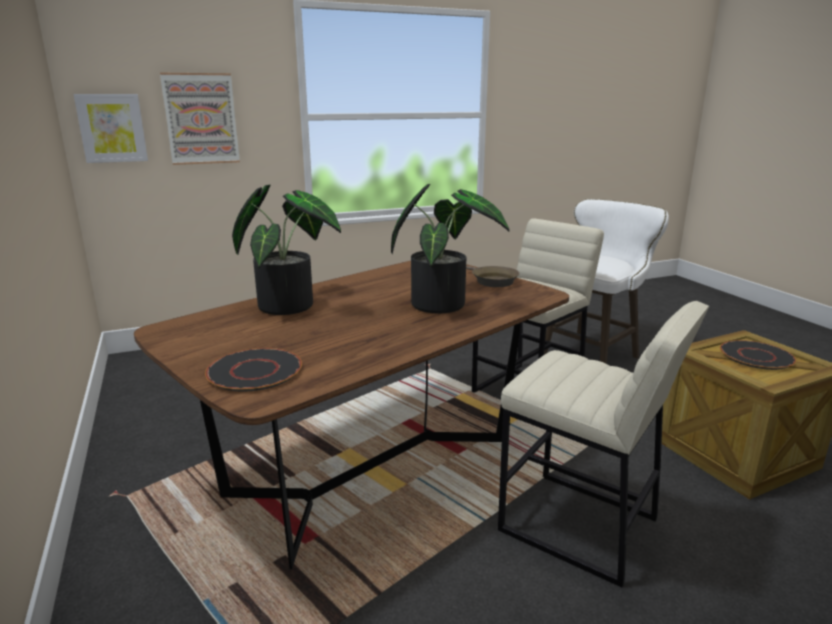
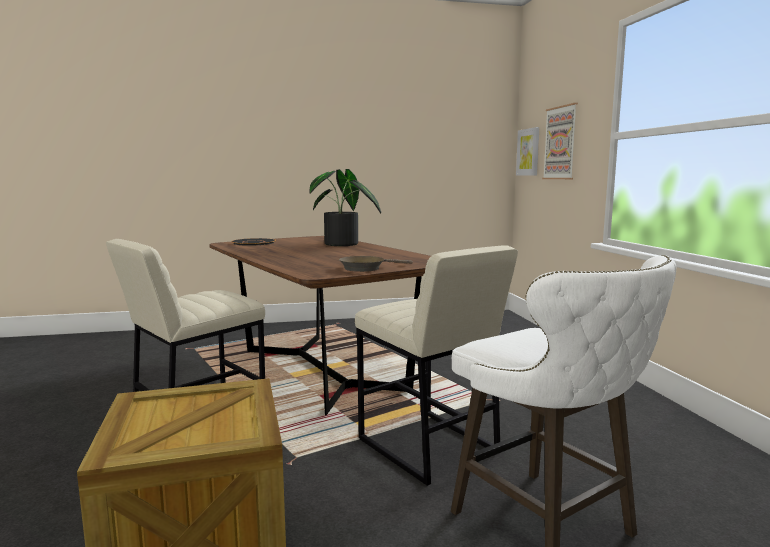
camera: 100 degrees right, 10 degrees down
(443, 303) = (318, 259): potted plant -> none
(756, 356) = (197, 419): black plate -> none

